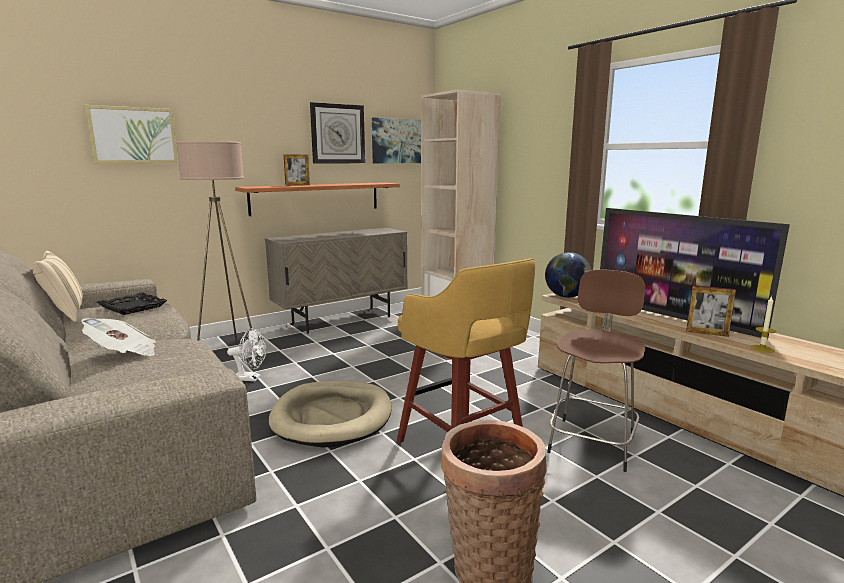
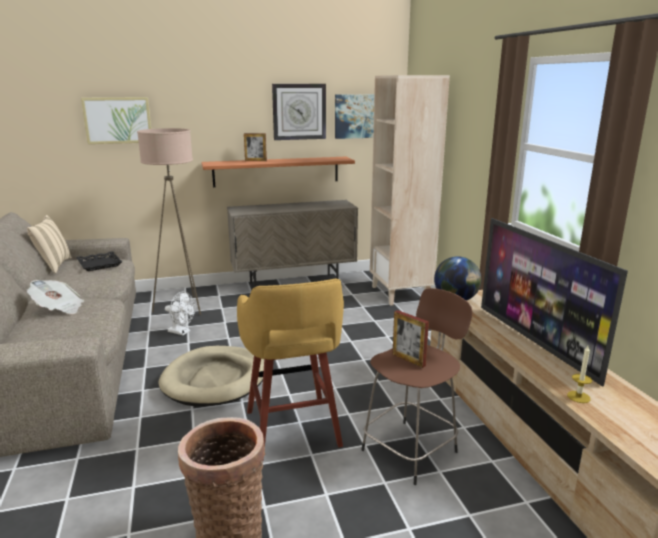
camera: 20 degrees right, 5 degrees up
(707, 333) = (544, 367): picture frame -> picture frame (408, 360)

